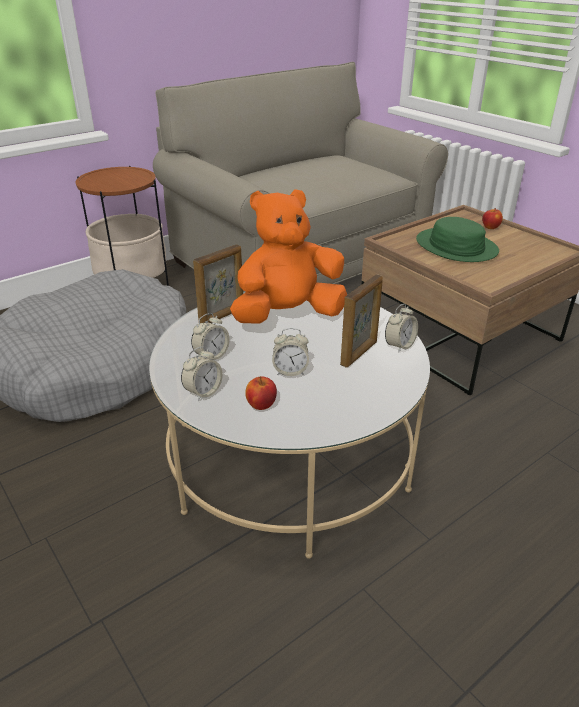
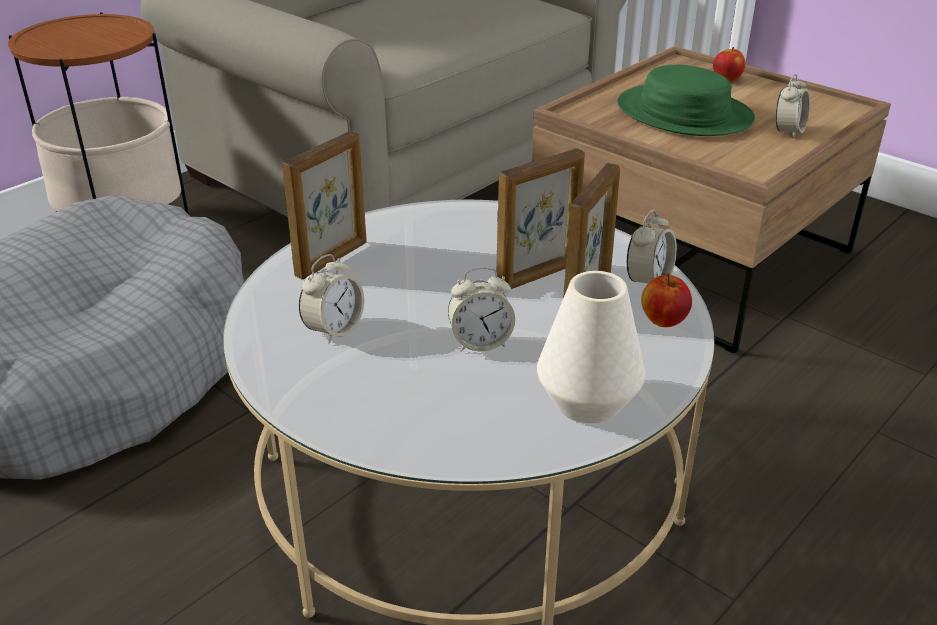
camera: 10 degrees left, 0 degrees up
(203, 392) = (338, 395): alarm clock -> alarm clock (788, 131)
(261, 405) = (448, 407): apple -> apple (663, 321)
(288, 315) = (447, 247): orange plush toy -> none
(335, 336) = (538, 276): none -> picture frame
(341, 411) = (588, 402): none -> white vase

